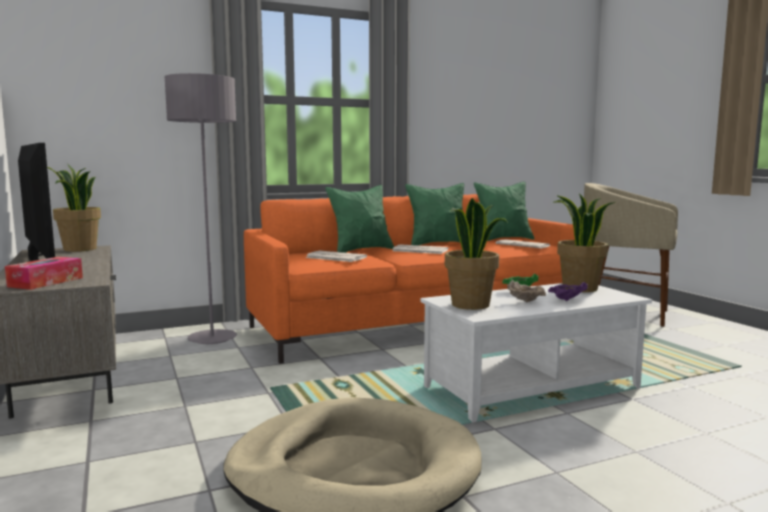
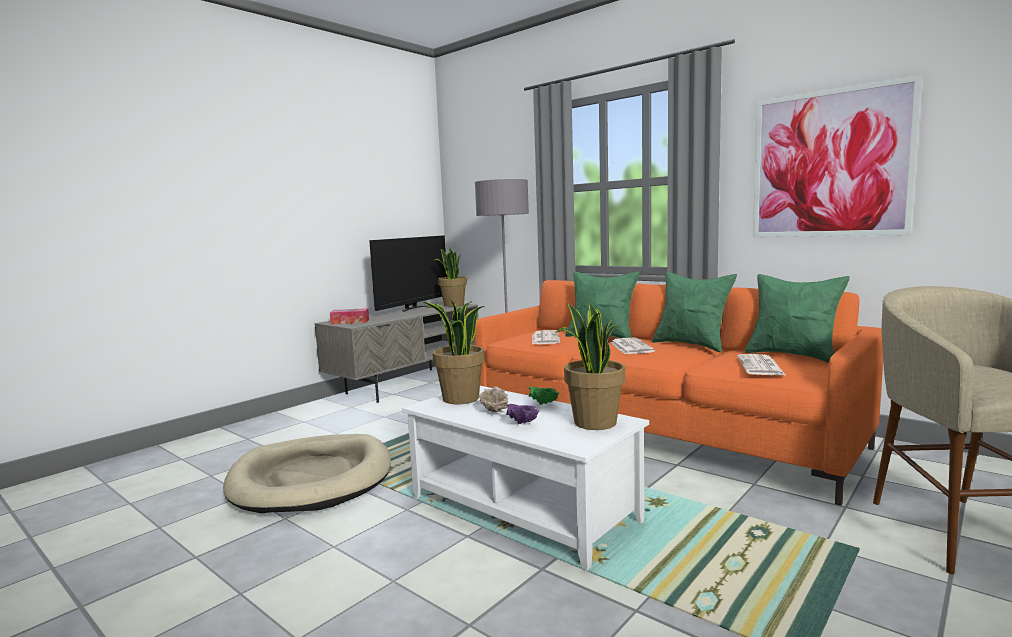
camera: 65 degrees right, 0 degrees up
(471, 105) = (829, 164): none -> picture

